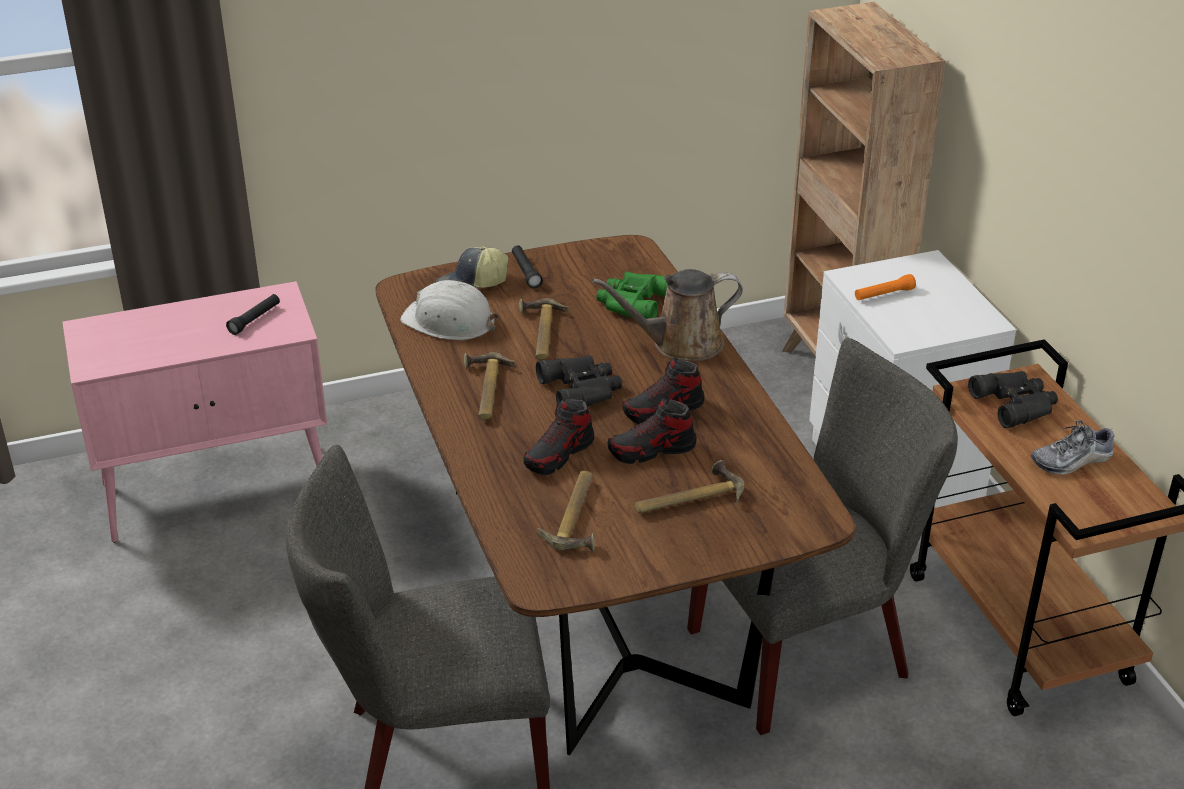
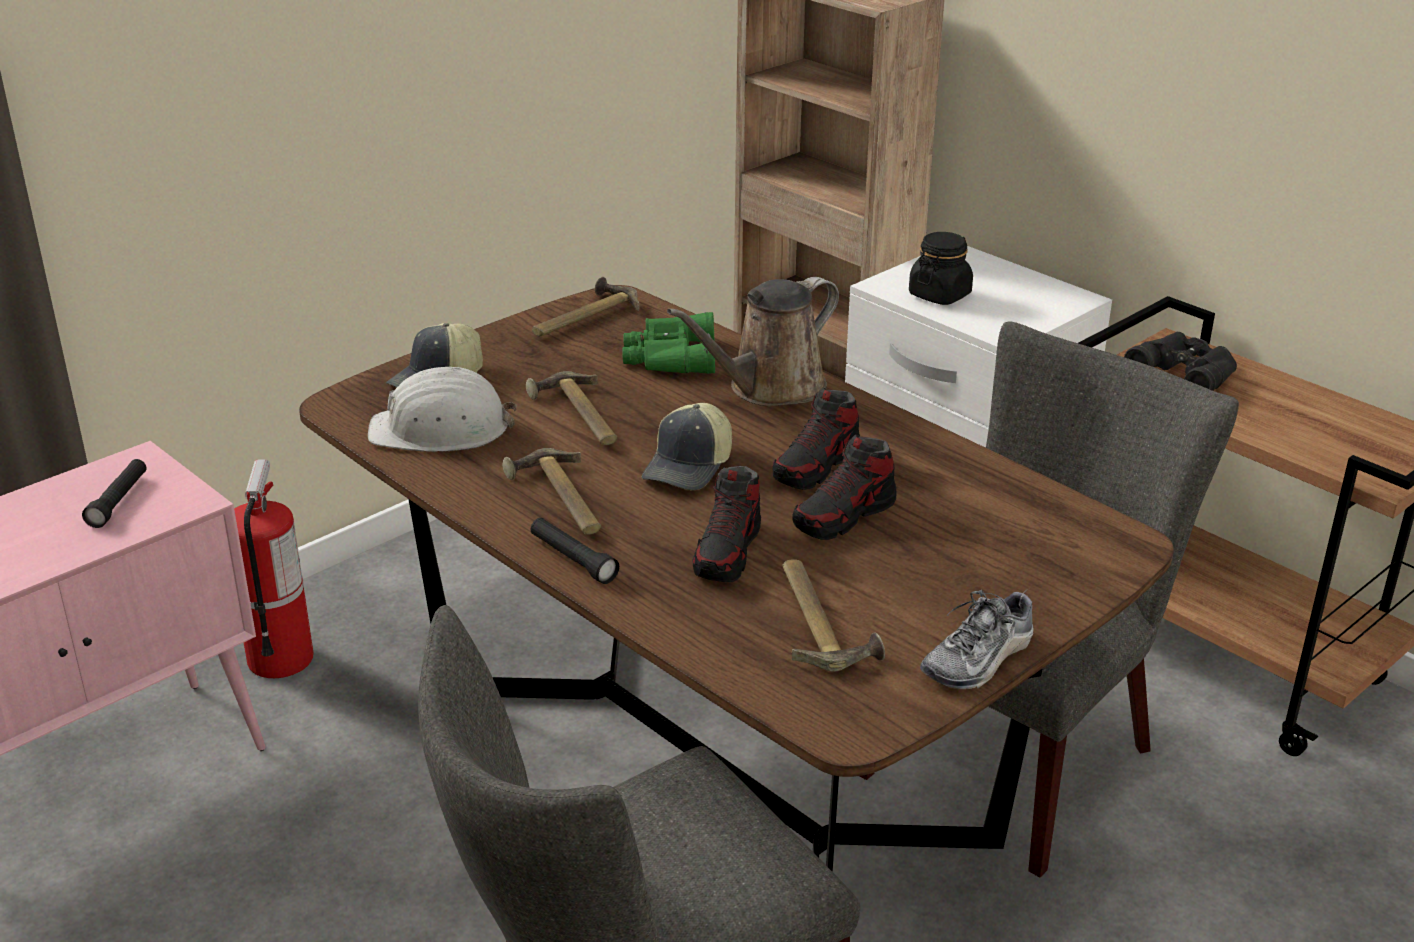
camera: 25 degrees left, 5 degrees down
(372, 439) = (280, 658): none -> fire extinguisher
(526, 272) = (499, 352): black flashlight -> black flashlight (573, 559)
(582, 389) = (690, 467): black binoculars -> cap
(688, 498) = (941, 560): hammer -> hammer (582, 317)
(884, 294) = (939, 295): orange flashlight -> black jar
(1071, 461) = (1300, 415): shoe -> shoe (978, 659)

